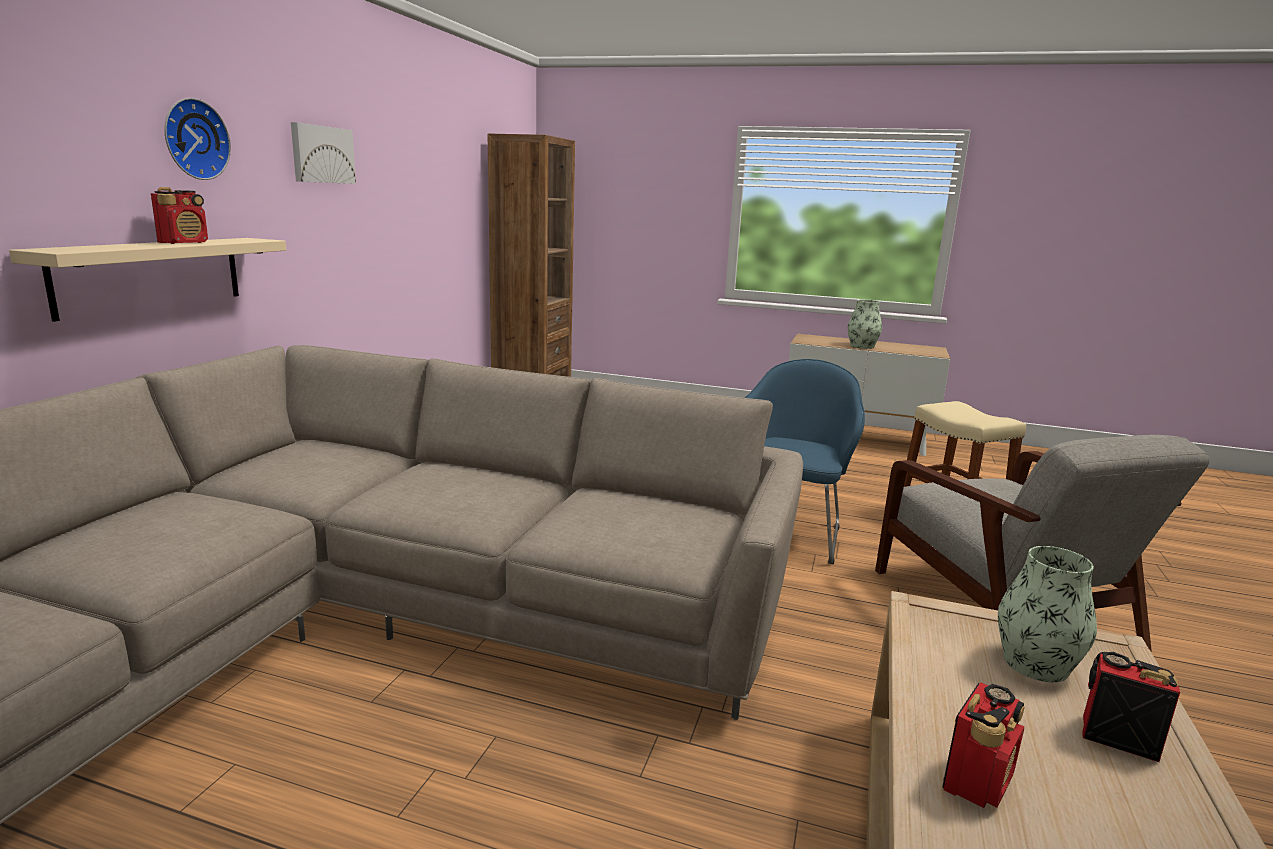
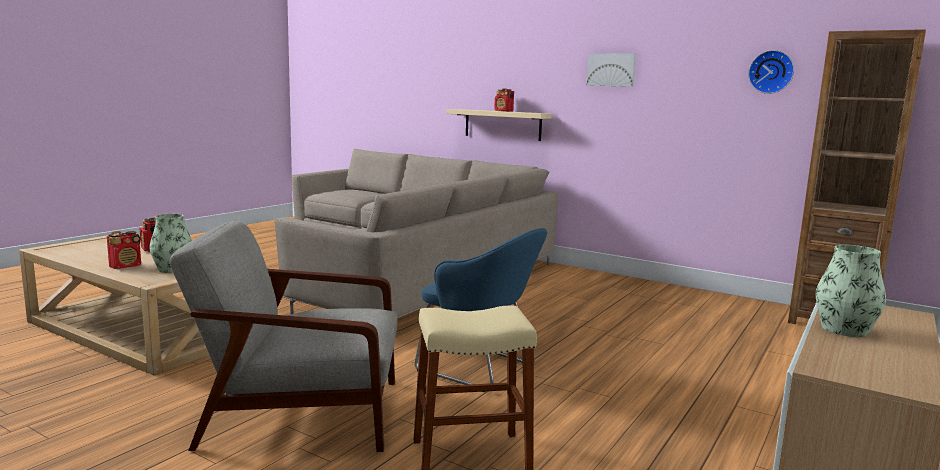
camera: 105 degrees right, 5 degrees down
(193, 139) = (532, 67): wall clock -> wall clock (771, 72)

